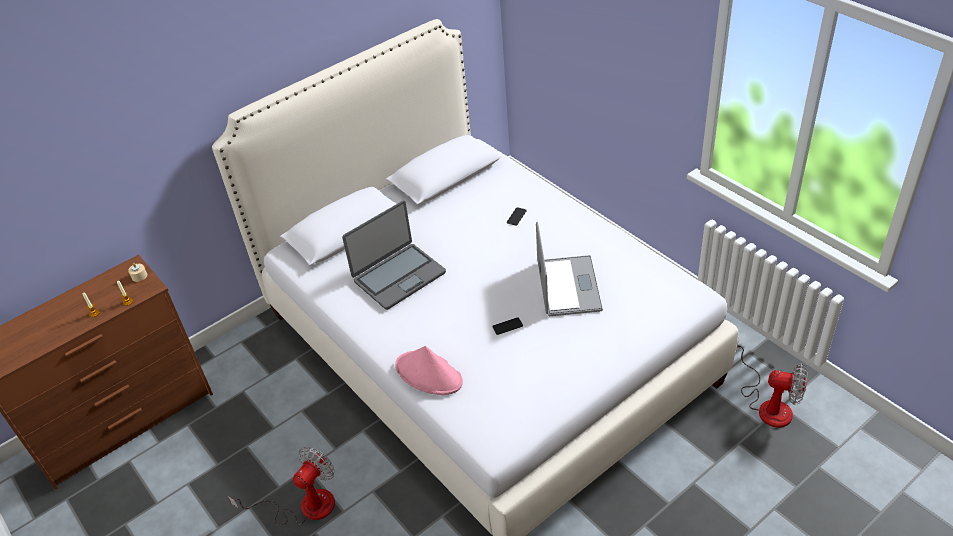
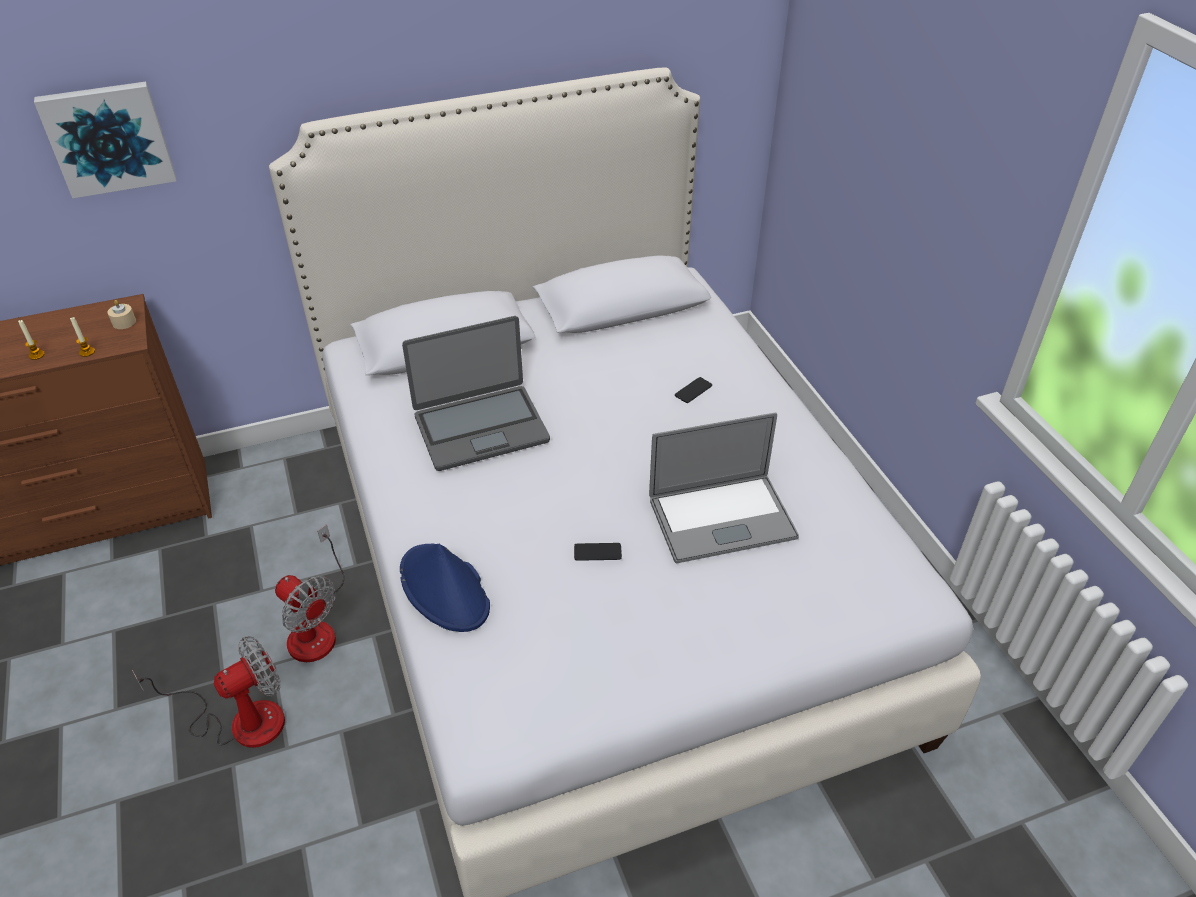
camera: 15 degrees right, 0 degrees up
(108, 157) = (108, 138): none -> picture
(429, 374) = (445, 589): pink hat -> blue hat
(568, 286) = (722, 518): laptop -> laptop turned 60 degrees clockwise
(768, 404) = (1001, 811): fan -> fan (316, 627)

